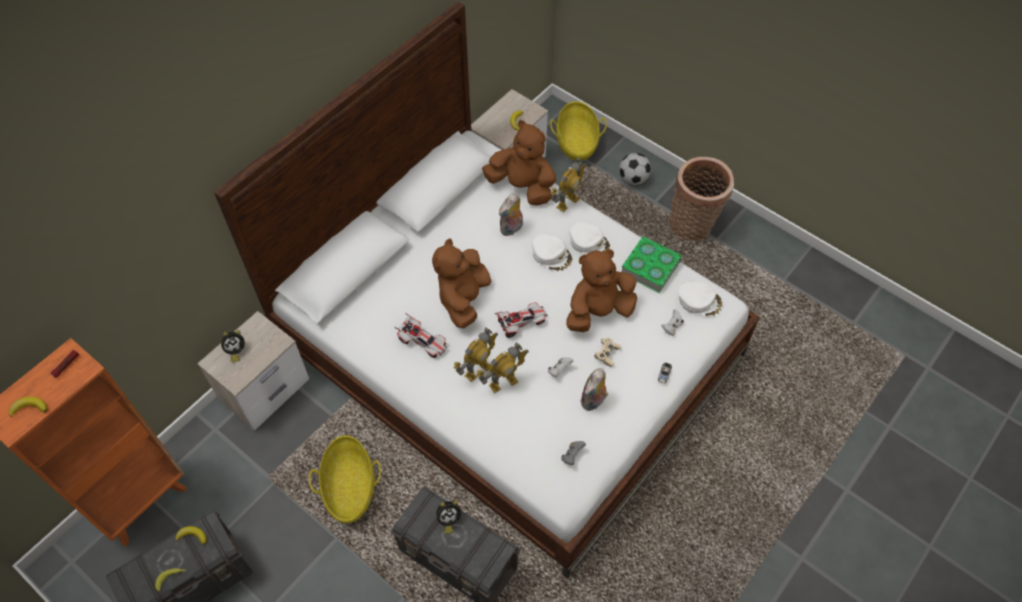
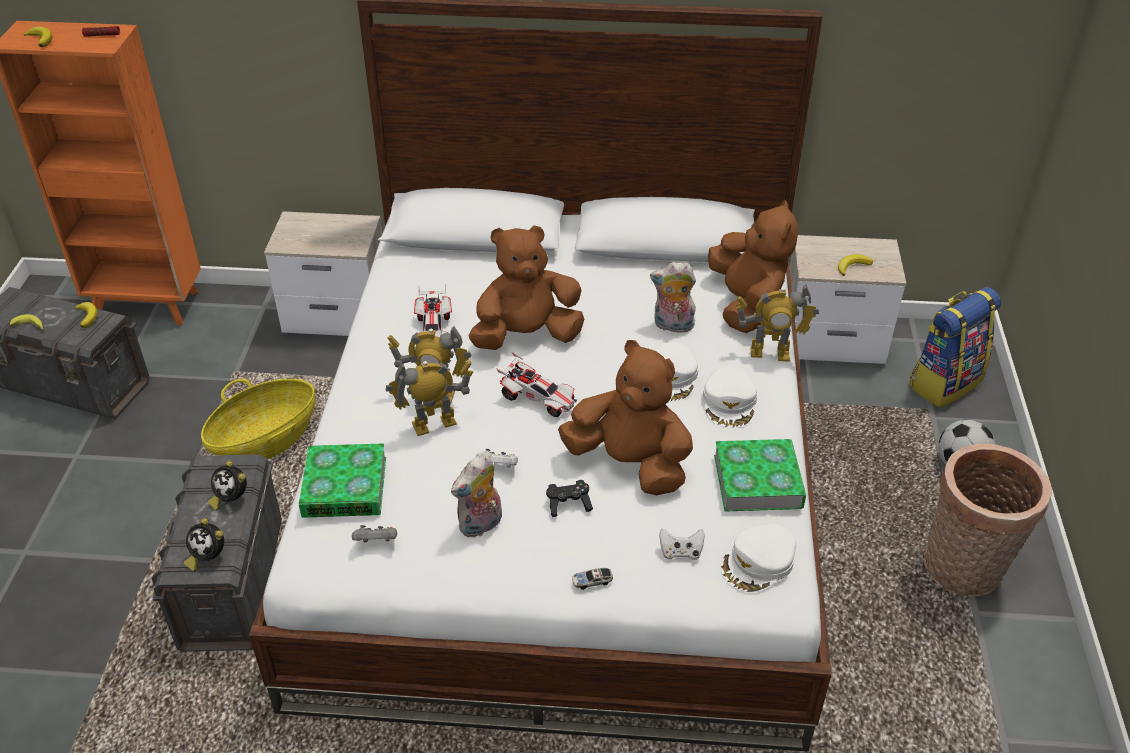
camera: 55 degrees right, 15 degrees down
(235, 351) = (317, 226): alarm clock -> alarm clock (208, 557)
(503, 383) = (434, 424): toy robot -> toy robot turned 135 degrees clockwise
(520, 451) = (345, 487): none -> book
(577, 143) = (945, 382): basket -> backpack
(593, 401) = (481, 526): plush toy -> plush toy turned 45 degrees counterclockwise
(607, 354) = (568, 504): beige game controller -> black game controller
(699, 301) = (758, 563): white cap -> white cap turned 60 degrees clockwise

